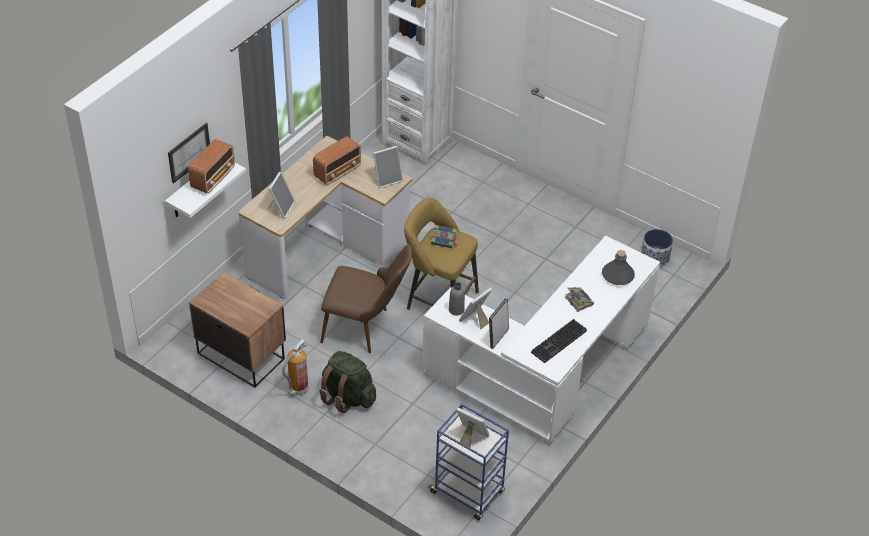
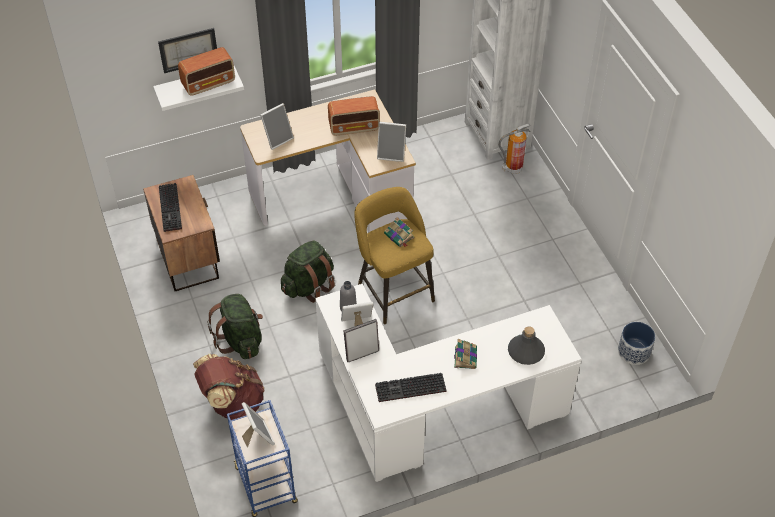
camera: 35 degrees right, 5 degrees up
(231, 307) = (171, 208): none -> keyboard
(298, 390) = (206, 312): fire extinguisher -> fire extinguisher (512, 169)
(366, 328) = (308, 286): brown chair -> green backpack
(385, 447) = (232, 403): none -> brown backpack

